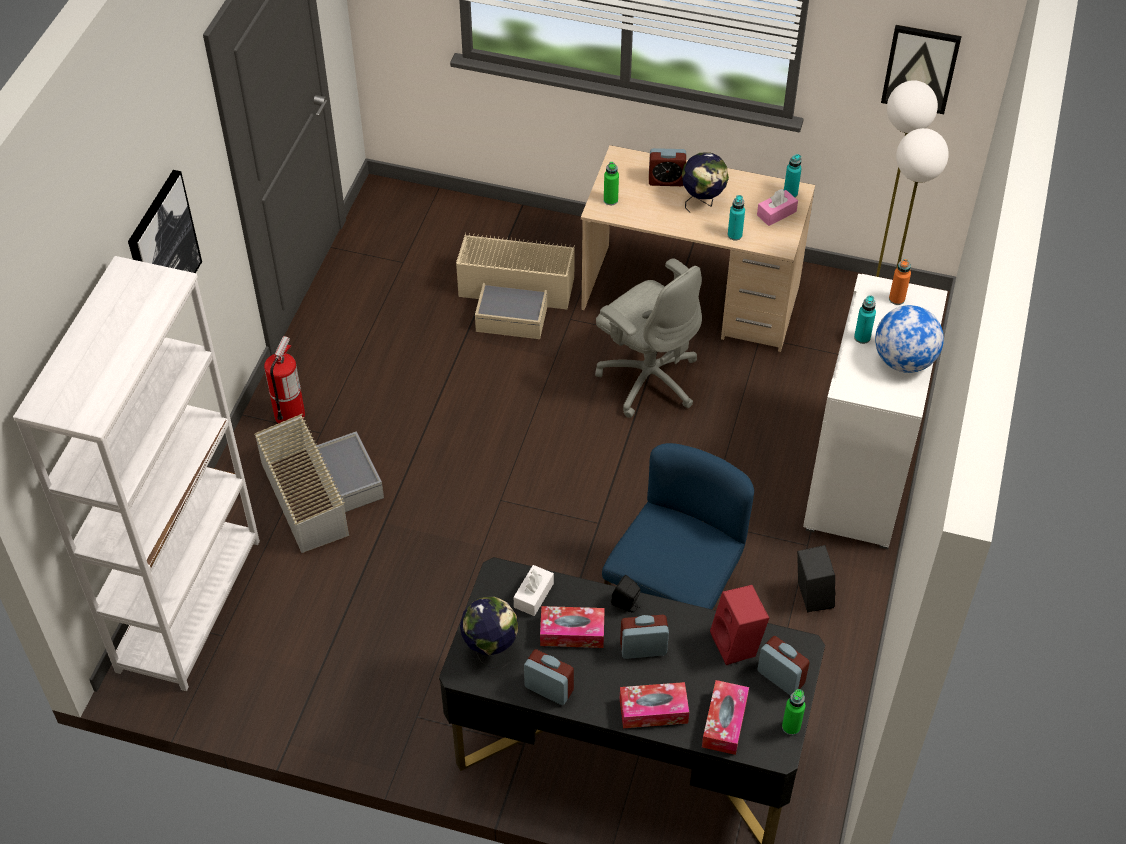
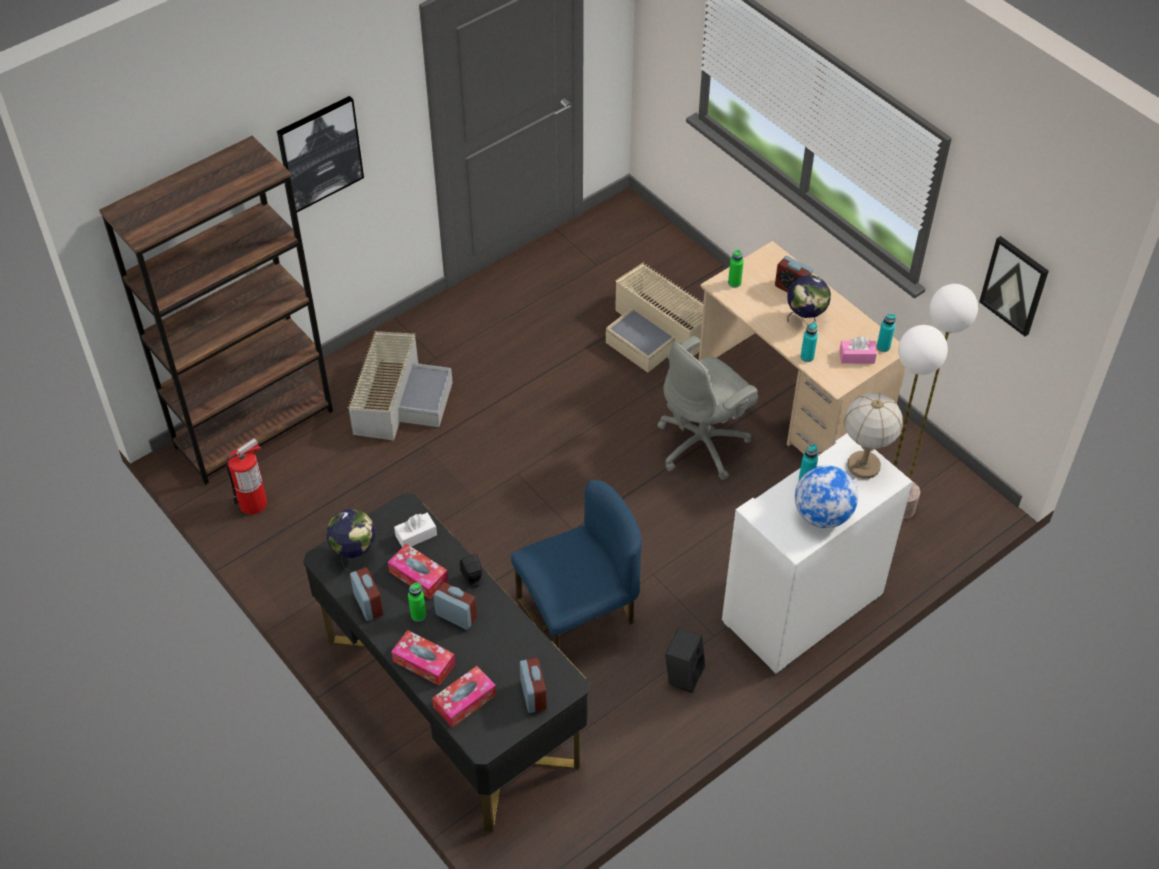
camera: 35 degrees right, 0 degrees up
(189, 604) = (254, 428): white bookcase -> brown bookcase
(290, 415) = (425, 334): fire extinguisher -> fire extinguisher (253, 503)
(648, 378) = (703, 444): grey office chair -> grey office chair turned 60 degrees clockwise
(737, 644) = (524, 654): red speaker -> none
(791, 727) = (508, 733): green bottle -> green bottle (418, 615)
(896, 299) = (863, 465): orange bottle -> table lamp

